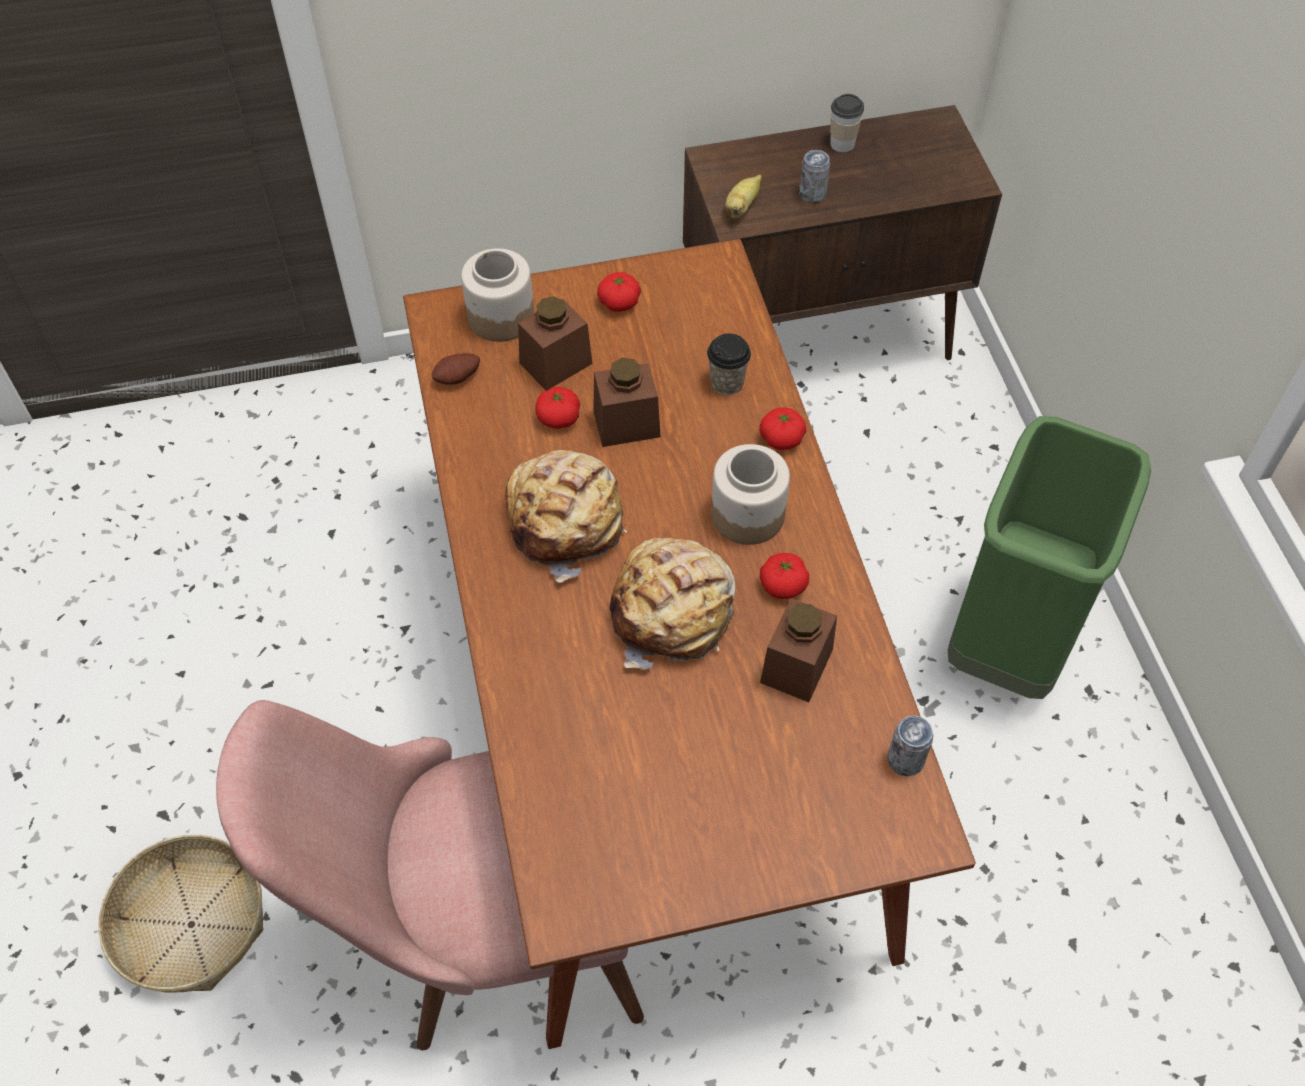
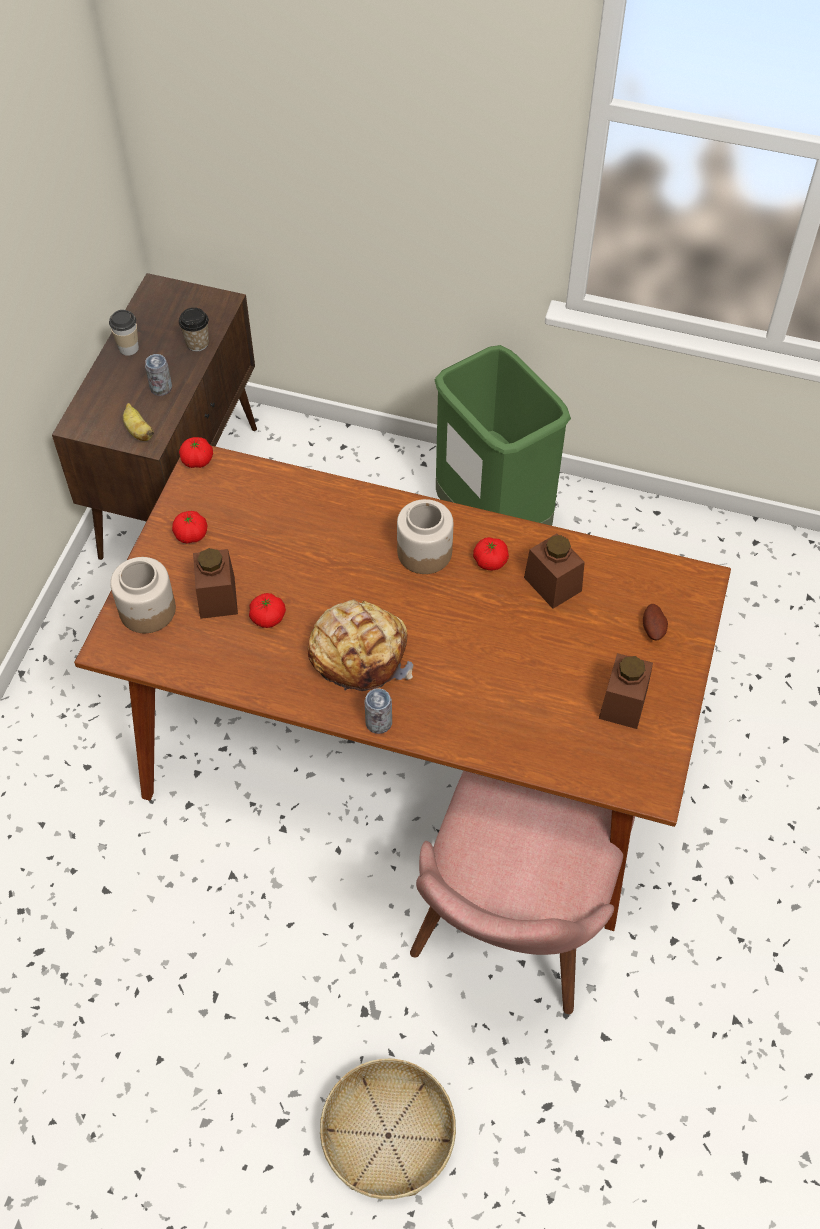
camera: 60 degrees left, 0 degrees up
(458, 379) = (185, 662): potato -> potato (653, 629)
(626, 424) = (302, 581): brown jar -> brown jar (623, 703)
(673, 612) = (472, 628): bread -> none
(727, 383) = (309, 510): cup -> cup (197, 343)
(781, 439) = (377, 504): tomato -> tomato (197, 460)
(905, 760) = (648, 564): can -> can (378, 722)

